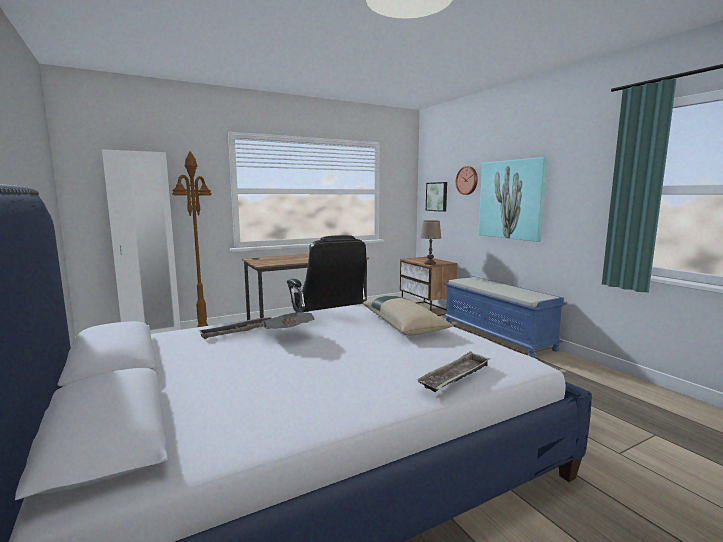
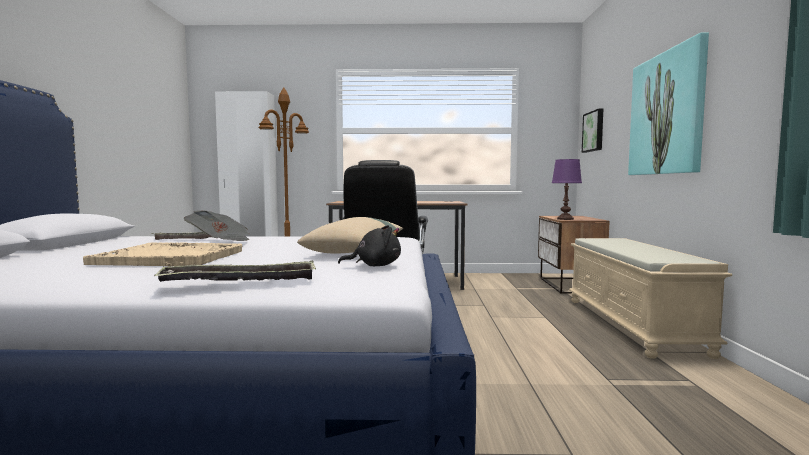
camera: 30 degrees right, 5 degrees down
(316, 362) = (171, 257): none -> beige tray
(429, 263) = (565, 219): brown table lamp -> purple table lamp
(467, 180) = (622, 100): wall clock -> none
(469, 342) = (375, 265): none -> black plush toy
(497, 336) = (633, 325): blue bench -> beige bench

